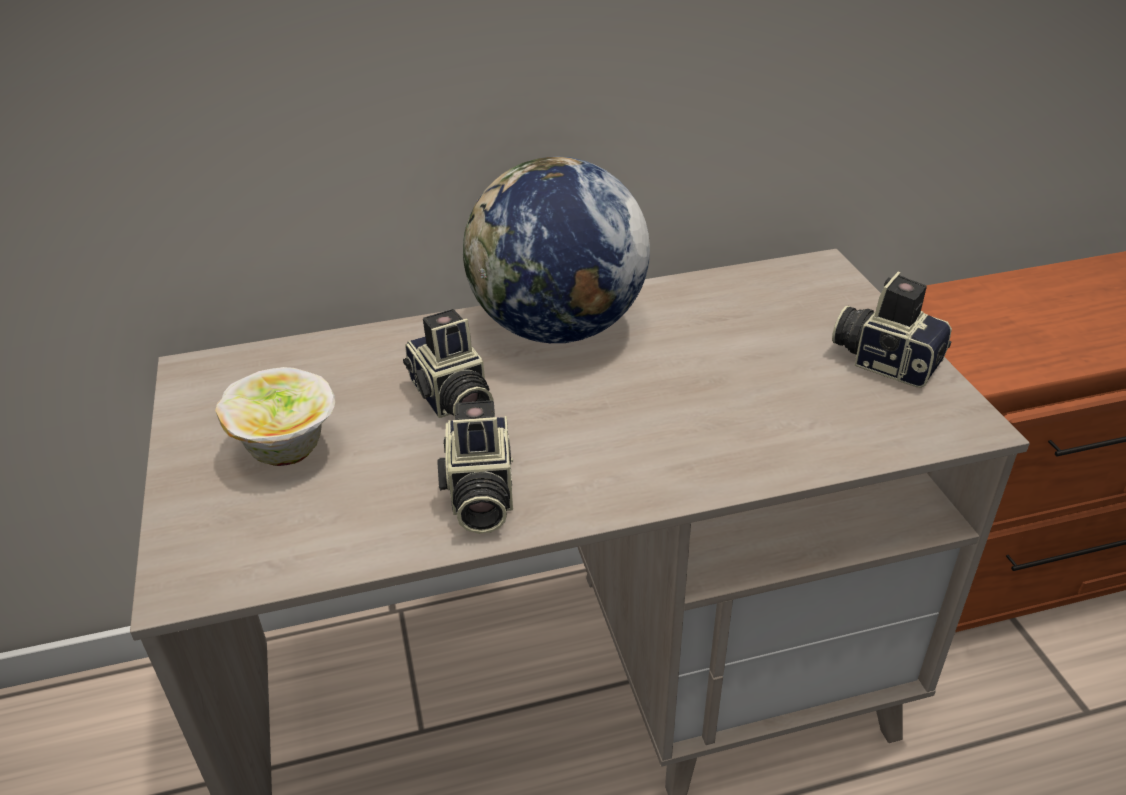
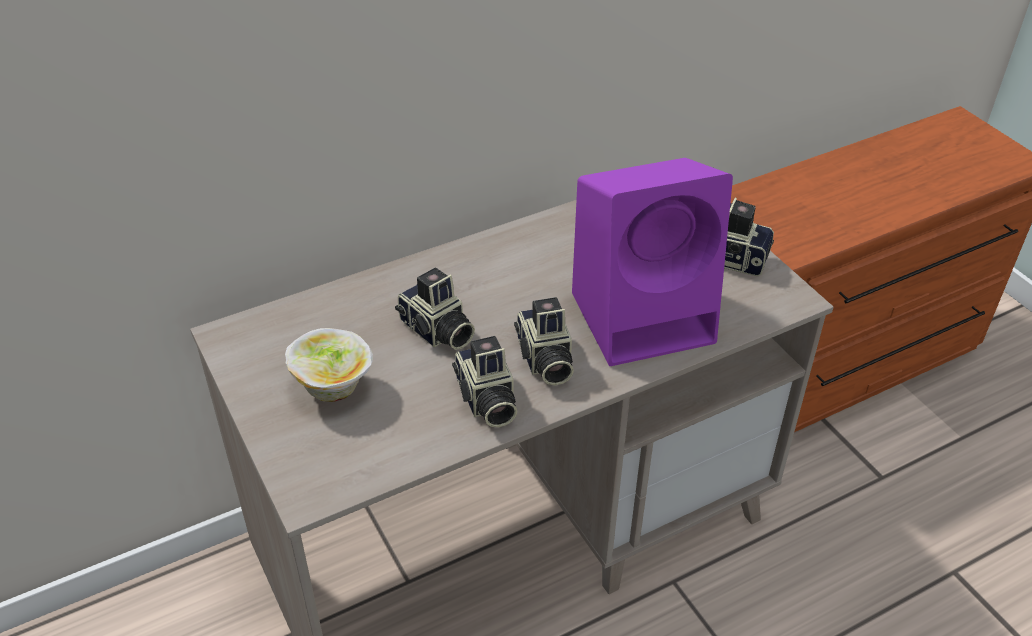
camera: 15 degrees left, 5 degrees up
(557, 328) = (492, 262): globe -> none
(580, 455) = (544, 360): none -> camera
(742, 418) = (645, 316): none -> purple speaker

